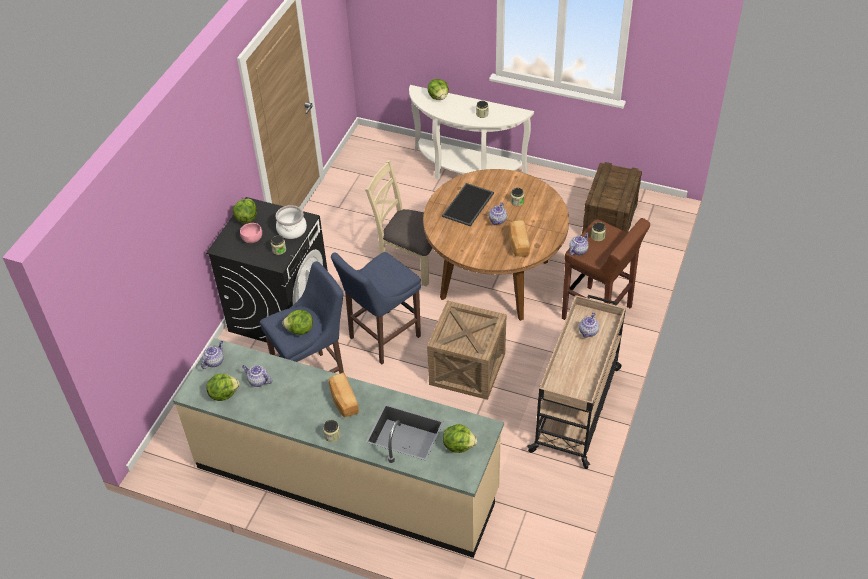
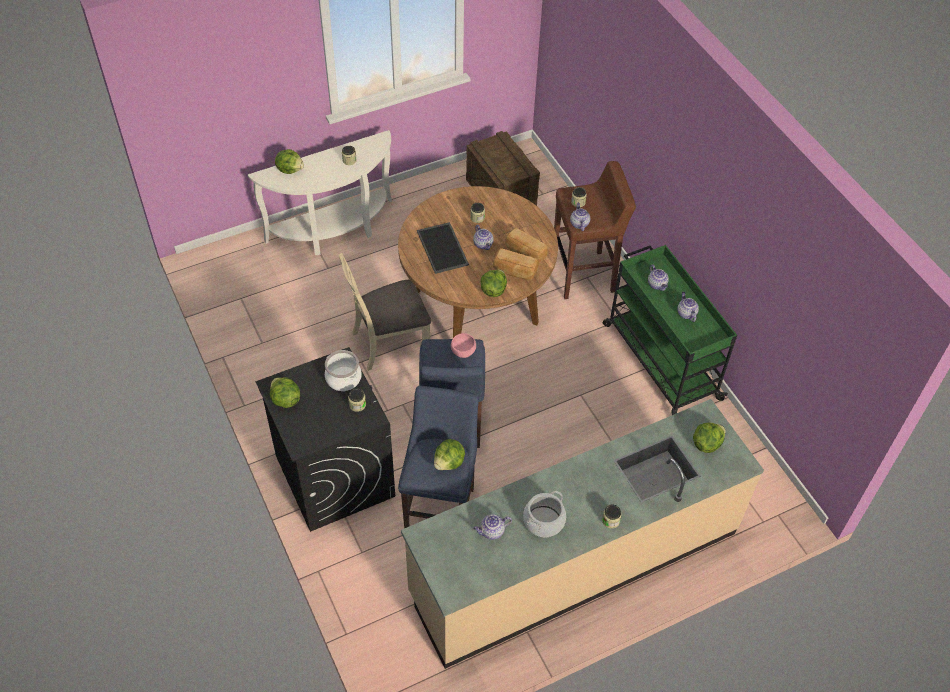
camera: 50 degrees left, 5 degrees up
(214, 361) = (431, 549): teapot -> teapot (686, 313)
(223, 393) = (479, 568): lettuce -> lettuce (493, 290)
(252, 238) = (317, 413): pink bowl -> pink bowl (463, 350)
(294, 401) = (544, 521): none -> cooking pot
(343, 401) = (580, 486): bread -> bread (514, 271)
(467, 369) = (548, 395): crate -> none
(576, 408) = (660, 360): beige cart -> green cart

